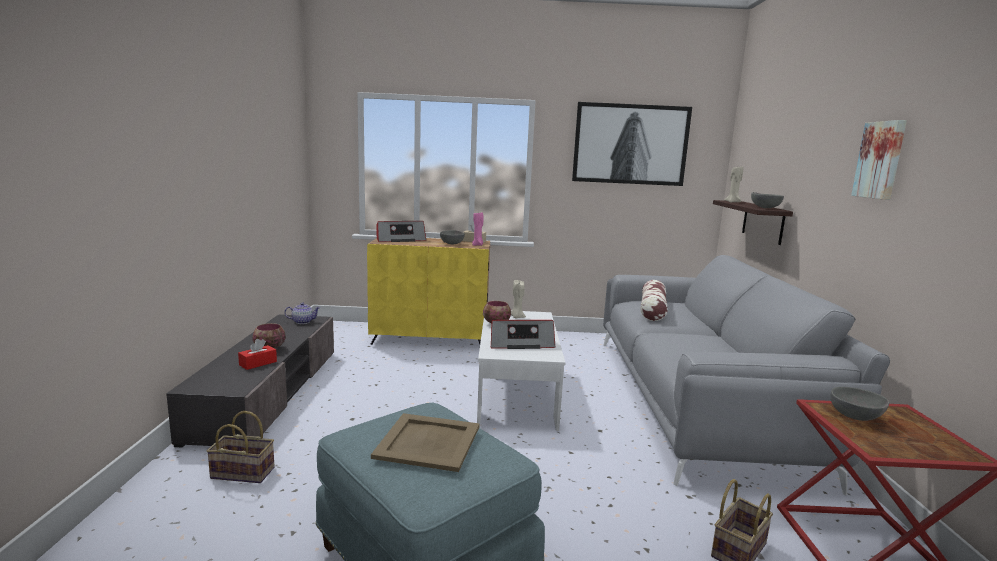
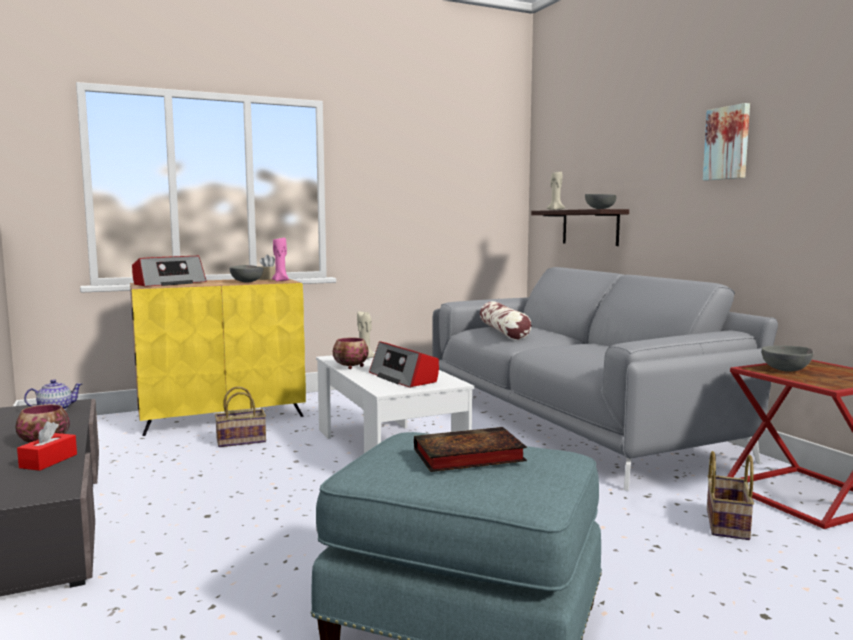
camera: 25 degrees left, 5 degrees down
(245, 472) = (111, 609): basket -> basket (242, 440)
(427, 442) = (466, 456): beige tray -> book
(520, 343) = (403, 378): radio -> radio turned 90 degrees clockwise
(630, 144) = (432, 155): picture -> none

